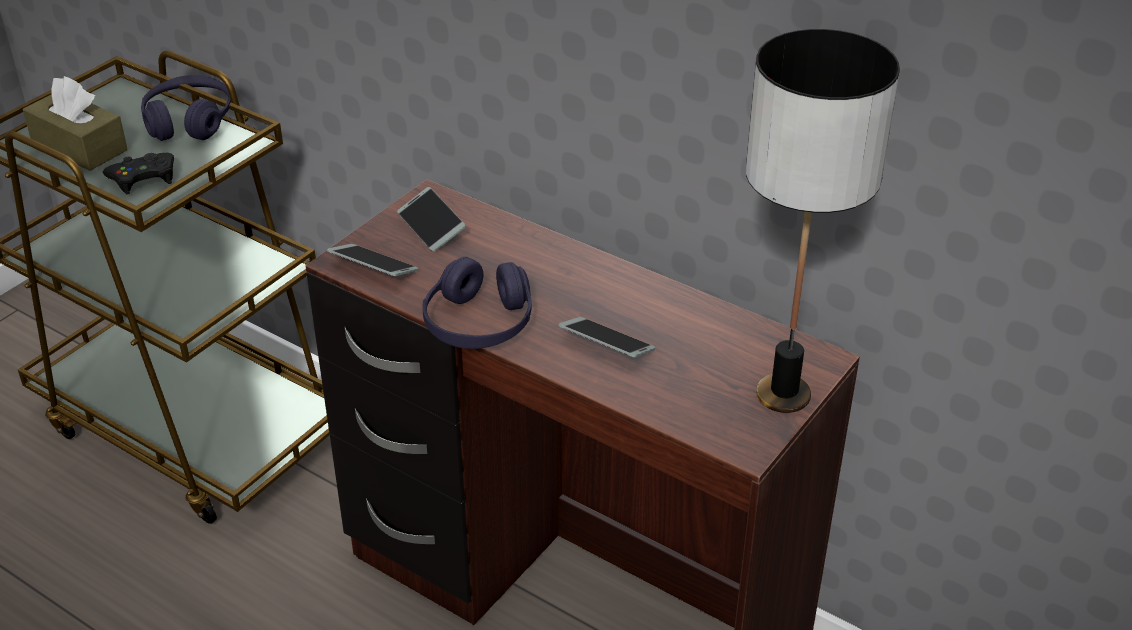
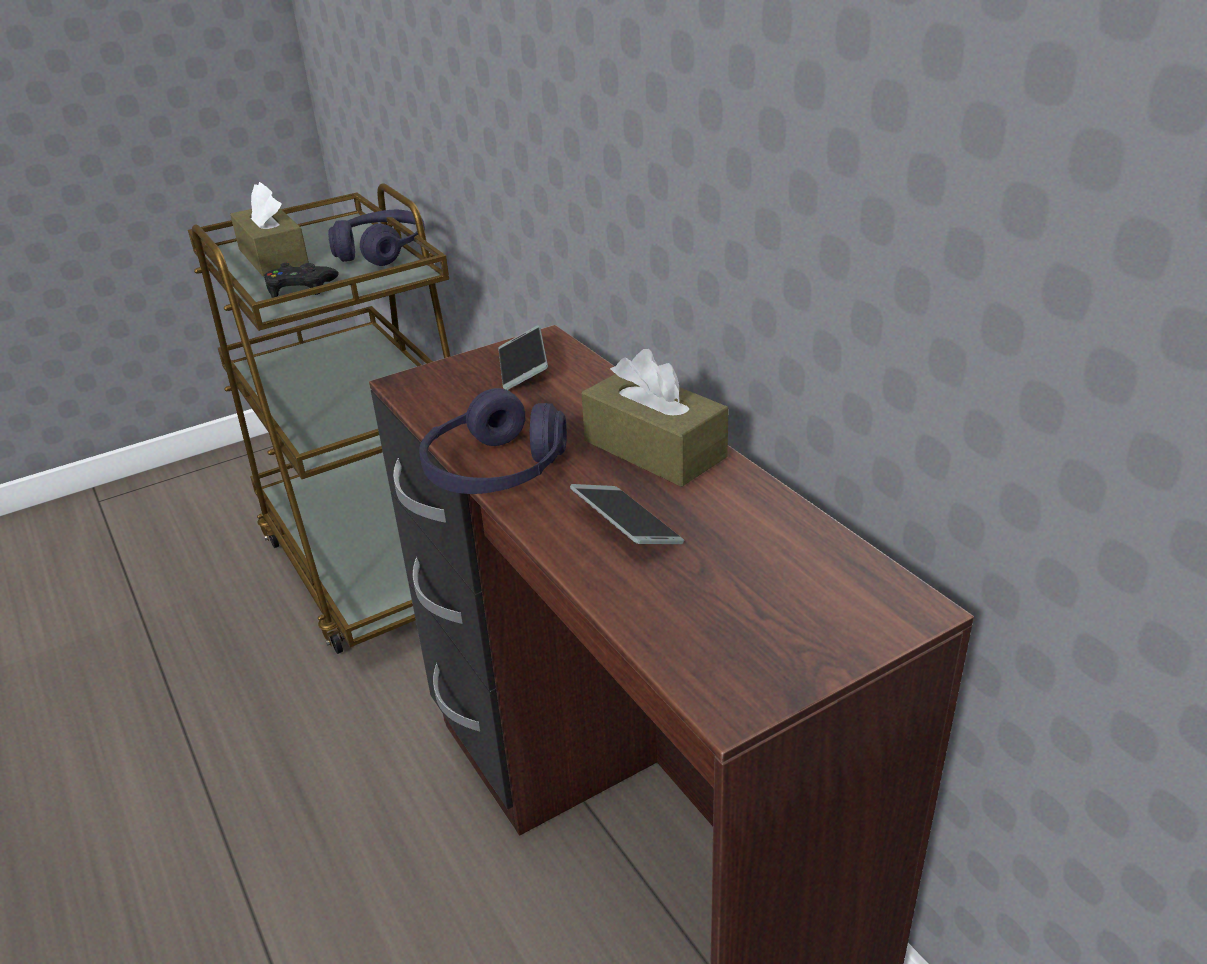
camera: 25 degrees right, 5 degrees down
(373, 267) = (432, 394): phone -> none
(587, 280) = (654, 449): none -> brown tissue box
(785, 395) = (828, 644): table lamp -> none

